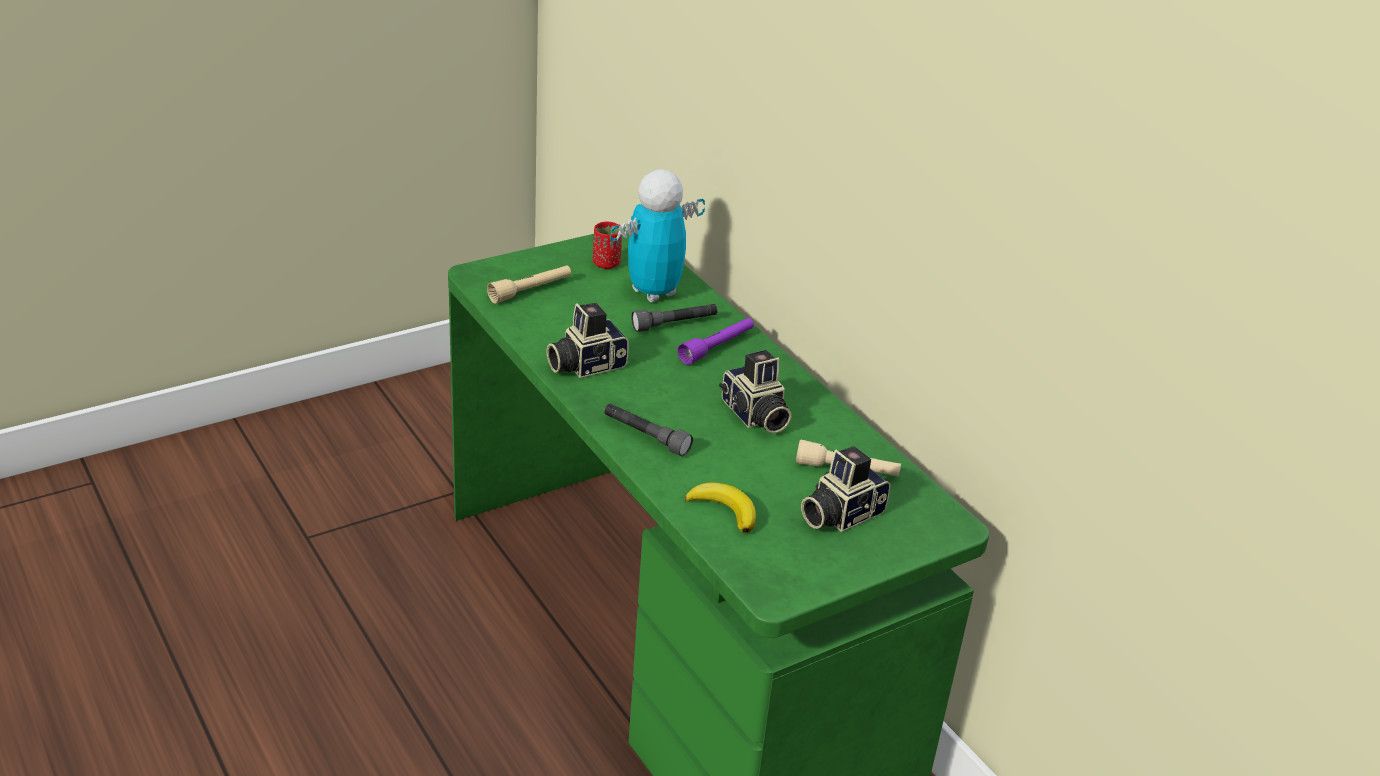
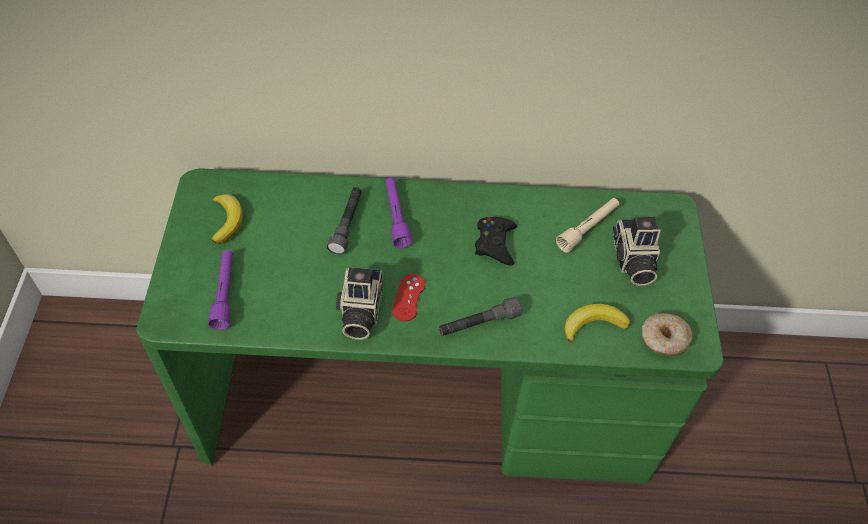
camera: 55 degrees left, 20 degrees up
(530, 291) = (225, 293): beige flashlight -> purple flashlight
(606, 263) = (227, 220): red cup -> banana
(631, 386) = (408, 297): none -> red game controller
(653, 292) = (293, 213): toy robot -> none
(754, 416) = (495, 243): camera -> black game controller
(758, 566) = (664, 339): none -> donut

